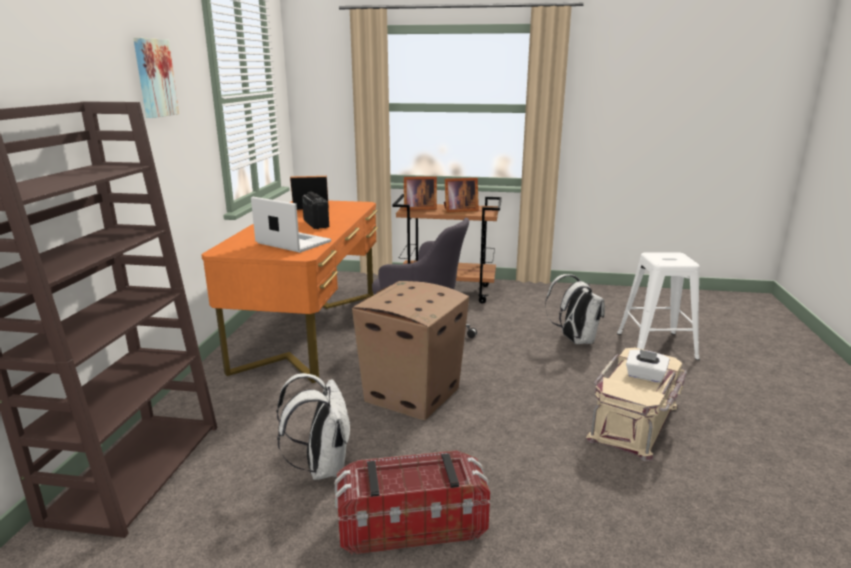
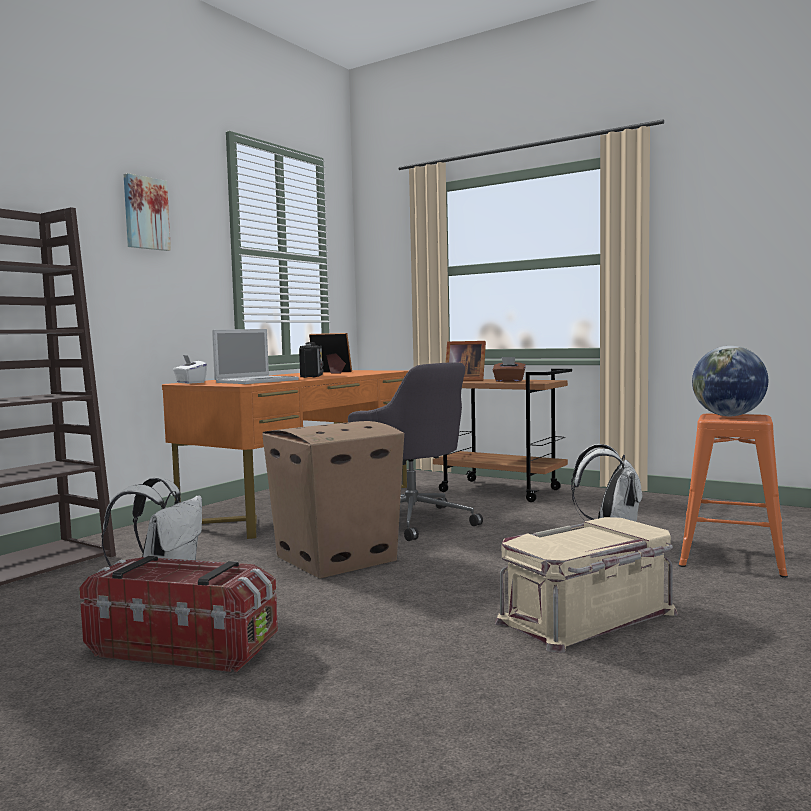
camera: 25 degrees right, 15 degrees down
(292, 242) = (258, 381): laptop -> laptop turned 75 degrees clockwise
(459, 210) = (509, 381): picture frame -> brown tissue box
(645, 376) = (591, 539): white tissue box -> white tissue box (190, 382)
(655, 346) = (730, 558): white stool -> orange stool
(664, 257) = (728, 416): none -> globe

